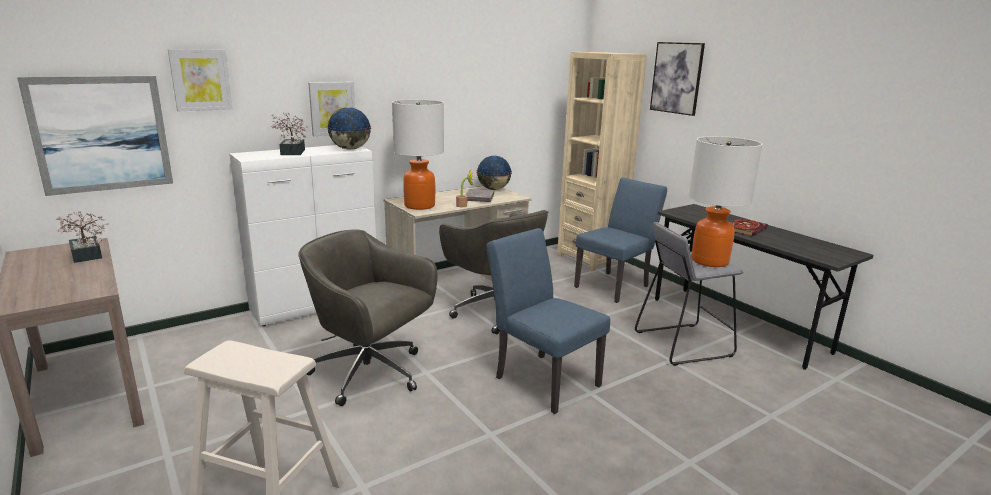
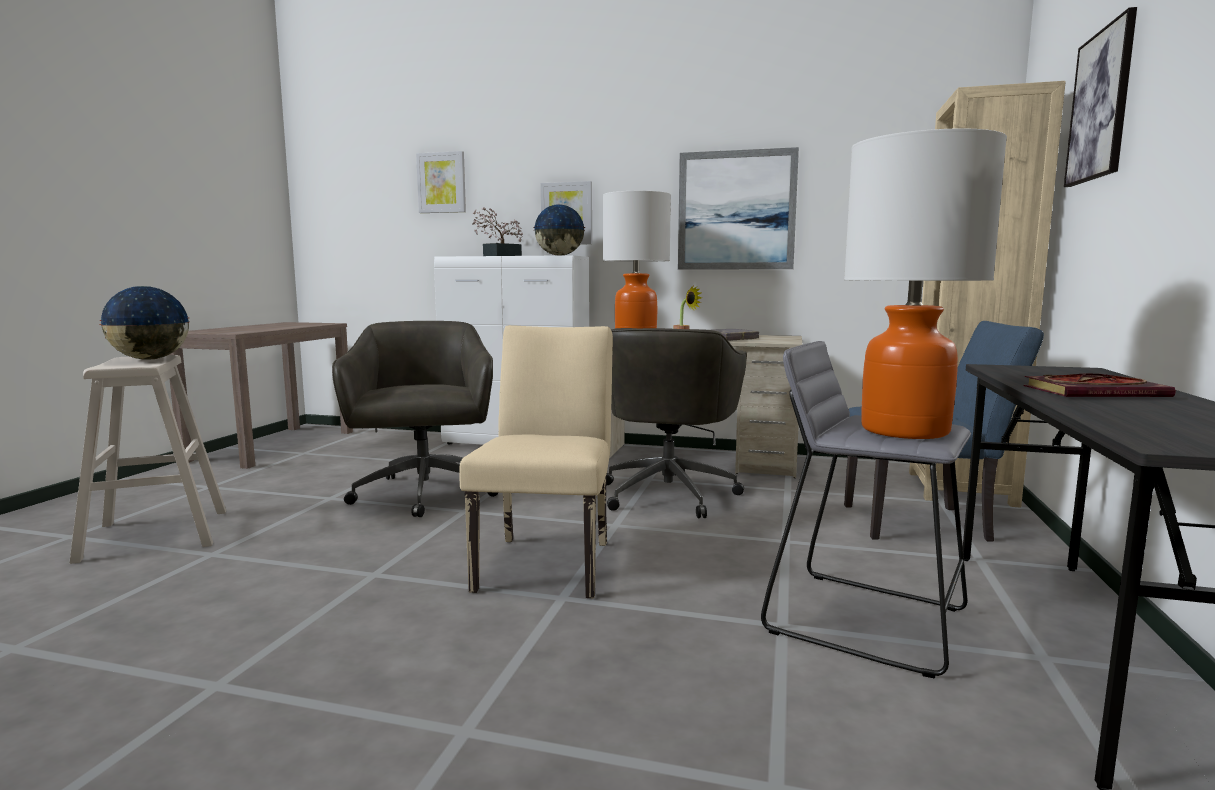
camera: 50 degrees right, 10 degrees down
(86, 256) = (300, 325): potted plant -> none
(101, 134) = (365, 233): picture -> picture (736, 210)
(494, 189) = (781, 337): globe -> globe (150, 359)
(541, 378) = (548, 560): blue chair -> beige chair

